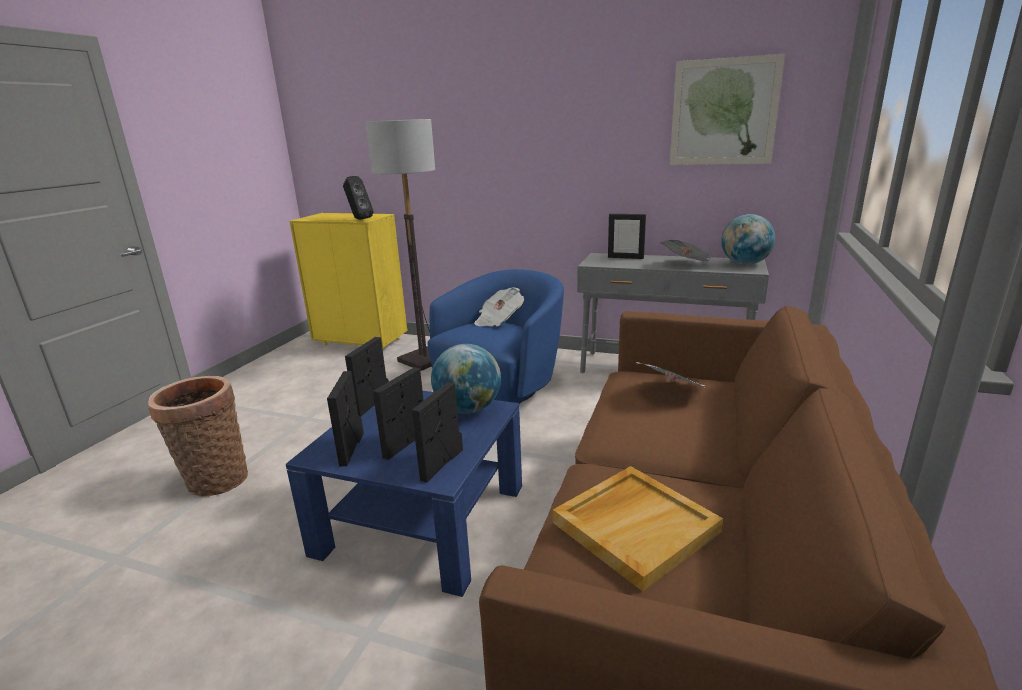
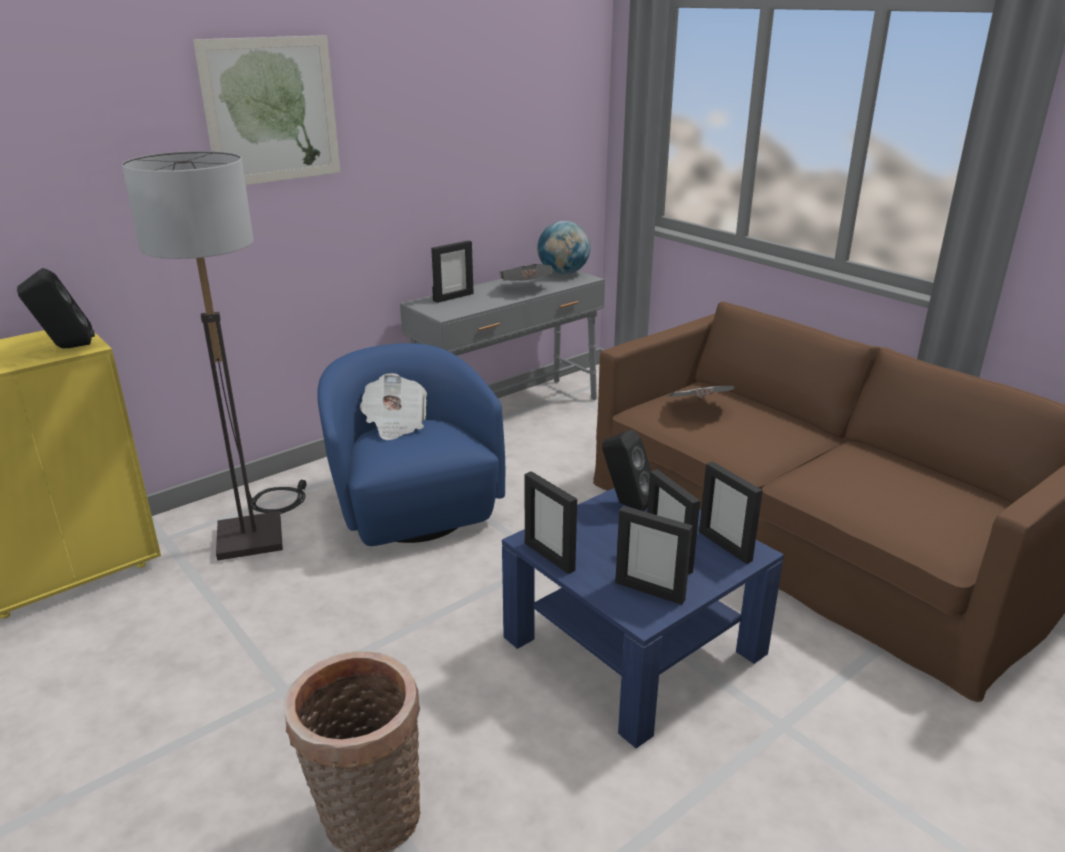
camera: 60 degrees left, 5 degrees up
(468, 409) = (625, 504): globe -> black speaker
(635, 526) = (878, 491): beige tray -> none
(723, 112) = (514, 114): picture -> picture (271, 111)

